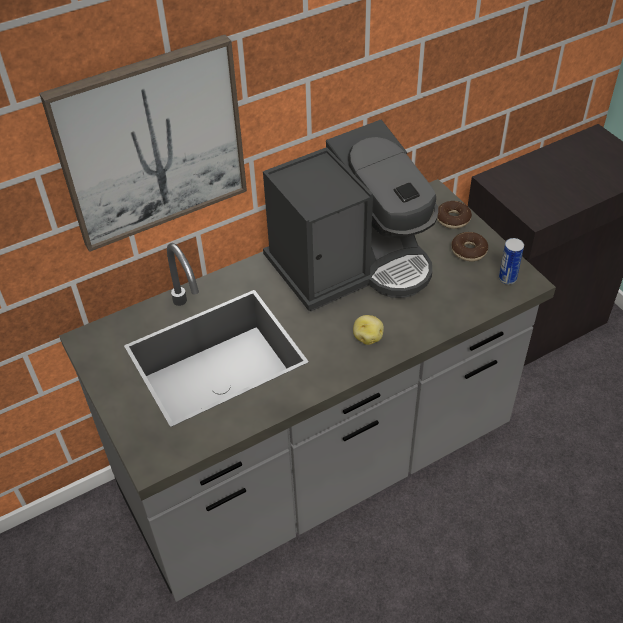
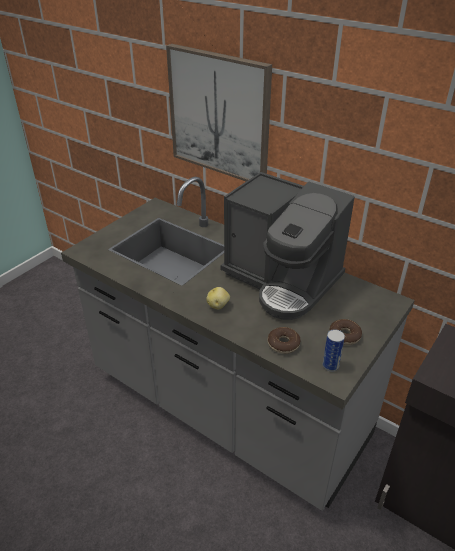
camera: 65 degrees right, 10 degrees down
(453, 219) = (374, 318): donut -> donut (283, 344)

